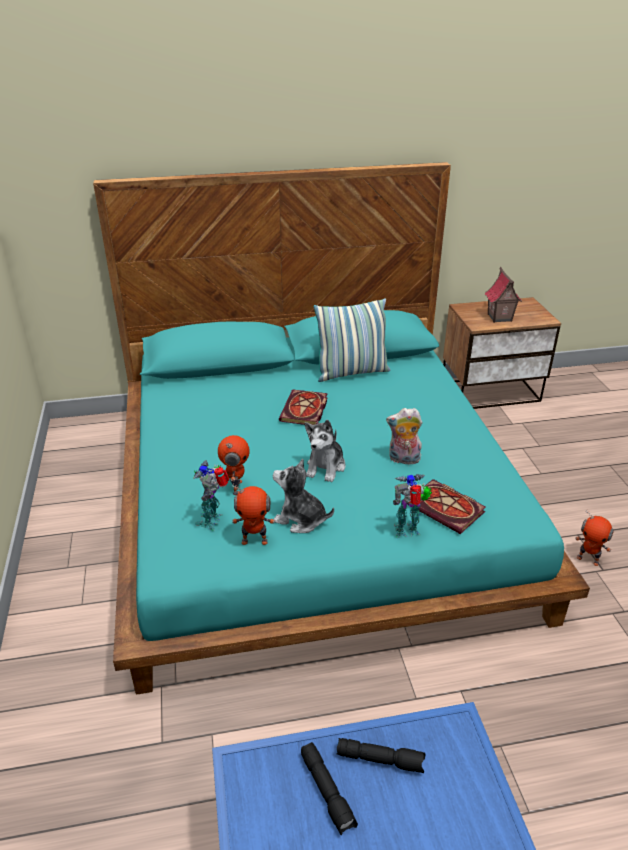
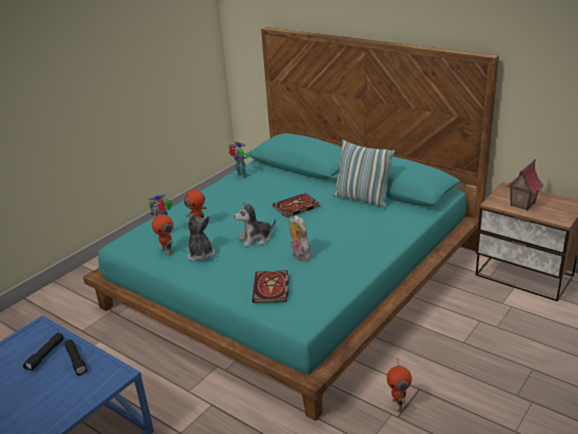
camera: 50 degrees right, 5 degrees down
(408, 532) = (233, 287): toy robot -> toy robot (242, 176)

